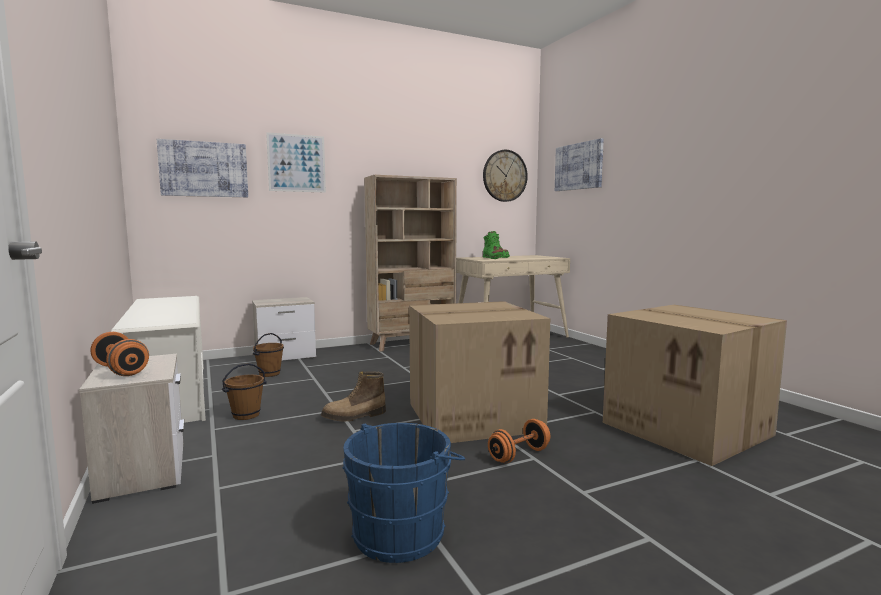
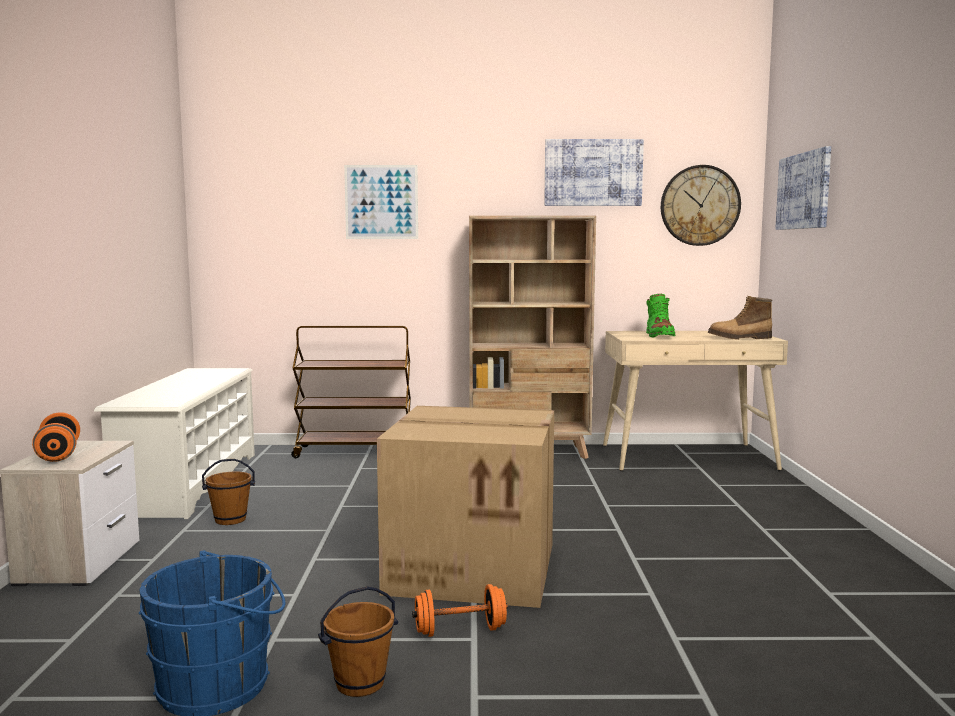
camera: 25 degrees right, 0 degrees up
(204, 169) = (271, 215): picture -> picture (593, 173)
(270, 374) = (311, 472): brown bucket -> brown bucket (360, 684)
(286, 356) = (355, 452): nightstand -> brown cart
(354, 416) = (335, 542): boot -> boot (740, 338)
(689, 429) = (764, 649): cardboard box -> none

